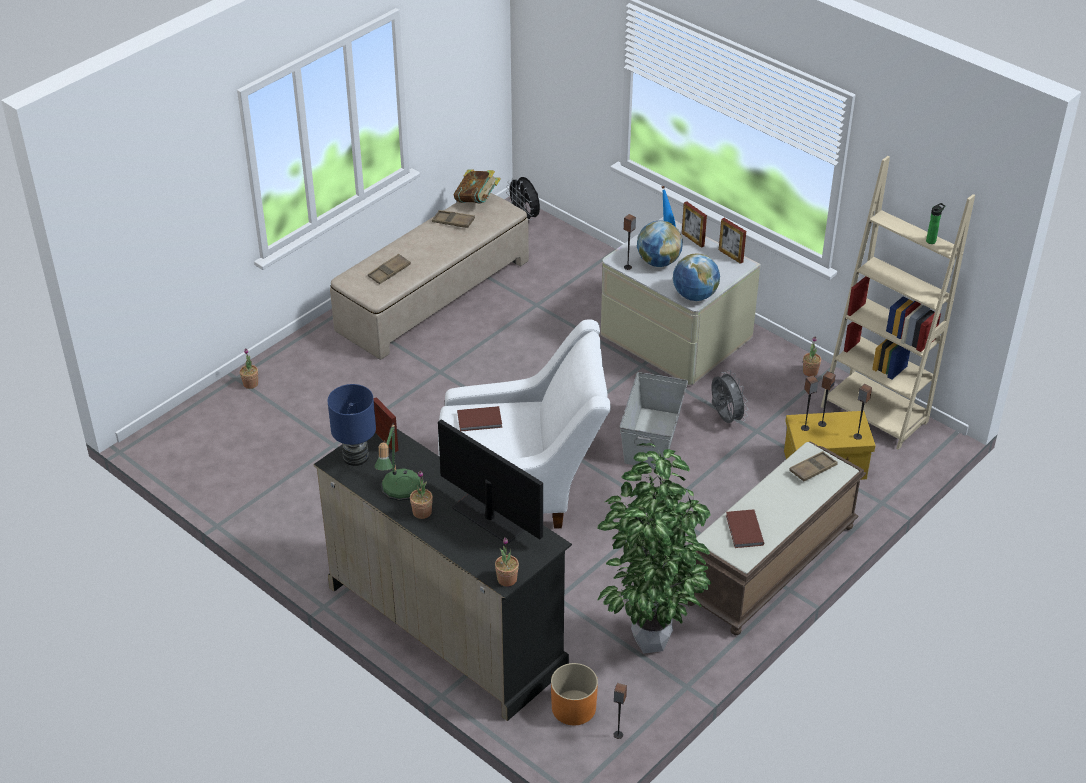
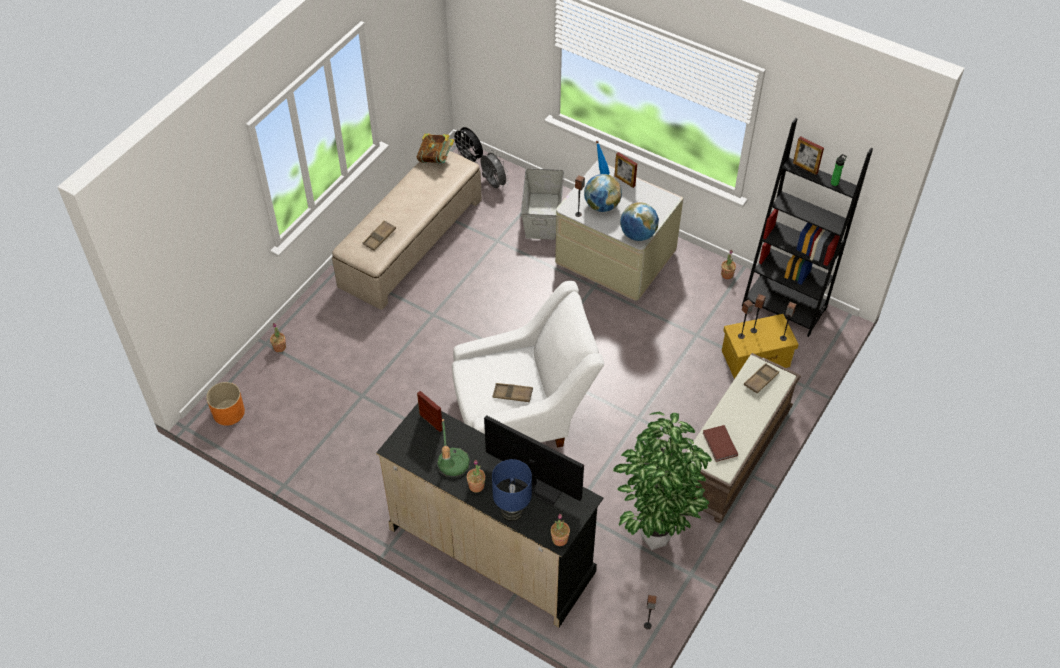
camera: 10 degrees left, 10 degrees up
(356, 457) = (409, 440): blue table lamp -> blue table lamp (512, 511)
(453, 222) = (421, 182): brown tray -> brown tray (512, 394)
(480, 421) = (488, 372): brown book -> none
(573, 707) = (607, 607): orange planter -> orange planter (228, 412)
(652, 438) = (617, 353): grey storage box -> grey storage box (542, 215)
(725, 418) = (669, 326): grey fan -> grey fan (493, 184)
(730, 256) = (658, 193): picture frame -> picture frame (805, 168)
(874, 414) = (784, 306): beige bookcase -> black bookcase

